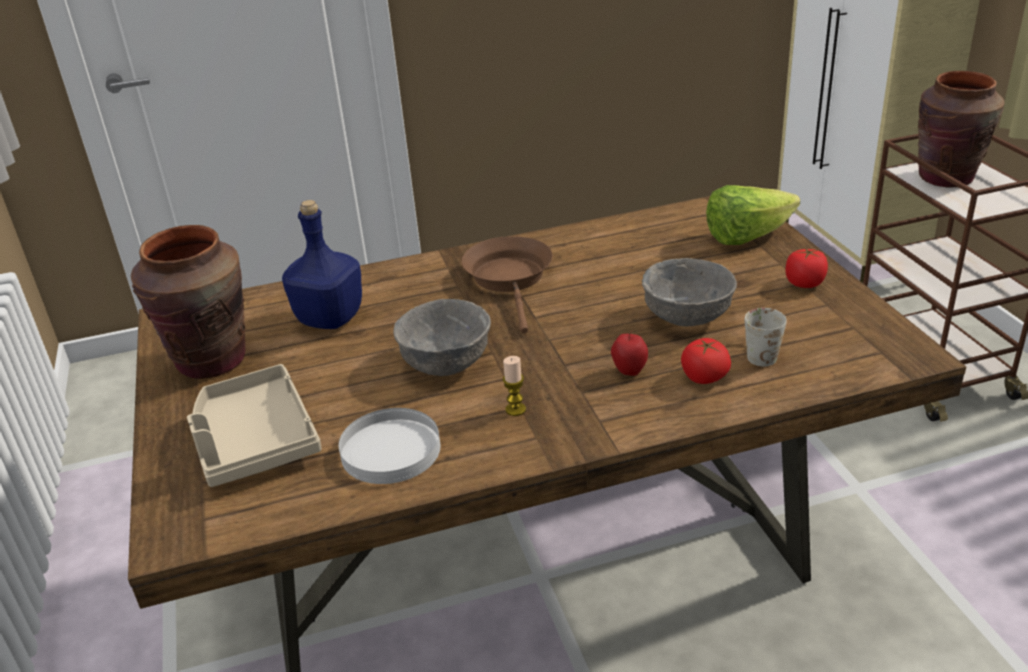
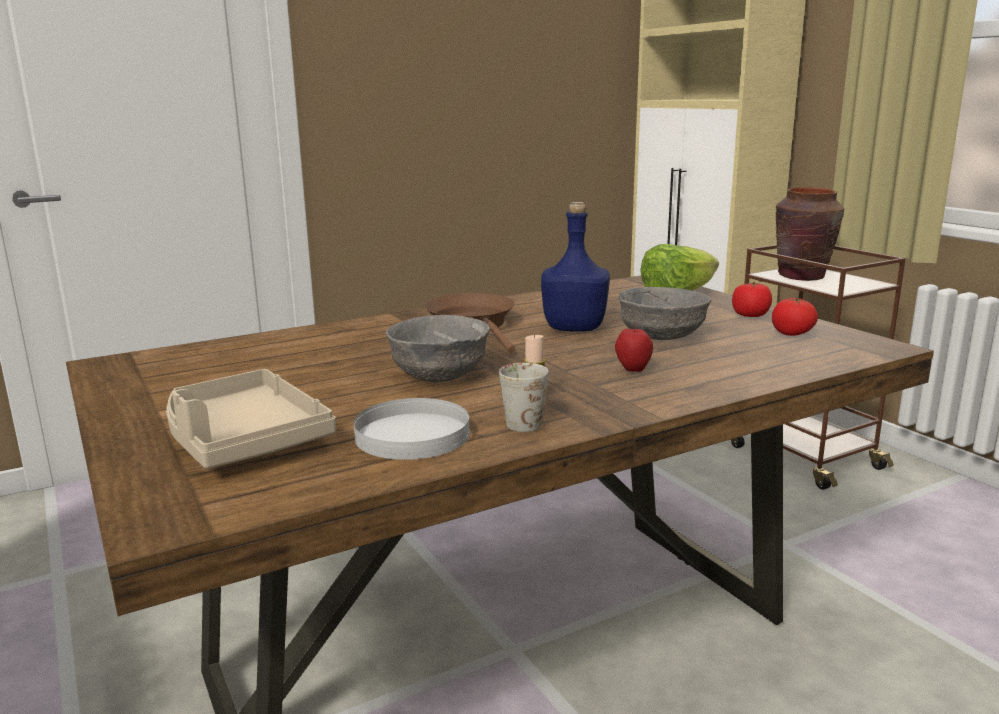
camera: 15 degrees left, 15 degrees down
(212, 360) = (168, 389): brown vase -> none
(329, 319) = (295, 356): blue bottle -> blue bottle (575, 328)
(704, 377) = (708, 369): tomato -> tomato (792, 333)
(758, 353) = (745, 353): white mug -> white mug (519, 421)

